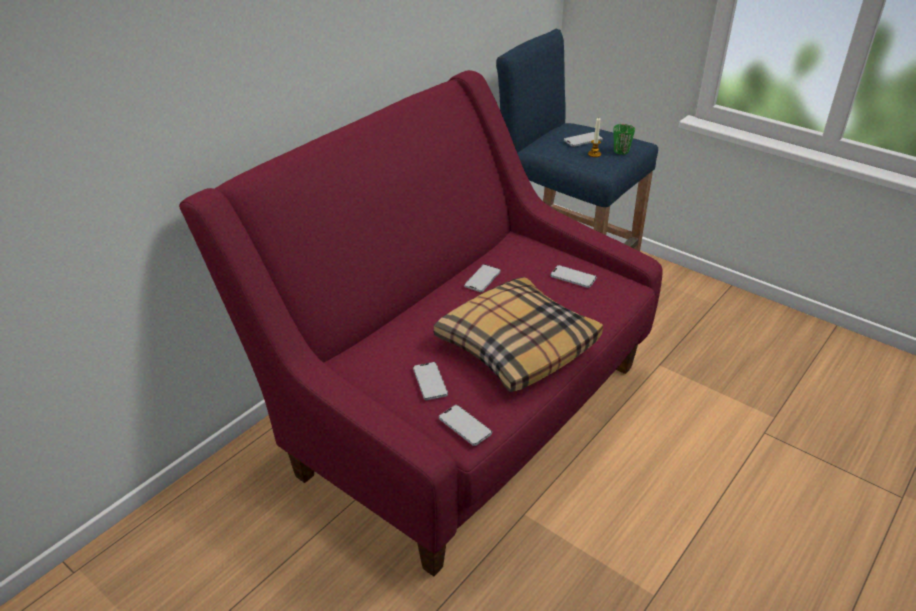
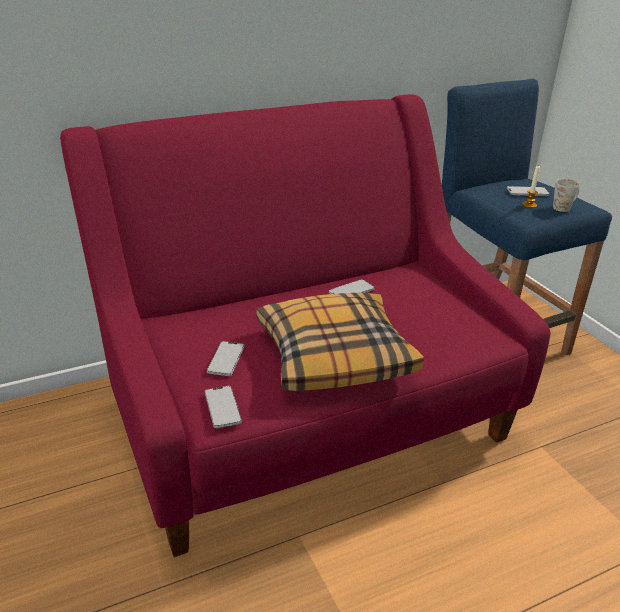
camera: 25 degrees right, 5 degrees down
(573, 277) = (443, 314): phone -> none
(622, 149) = (564, 207): green mug -> white mug

